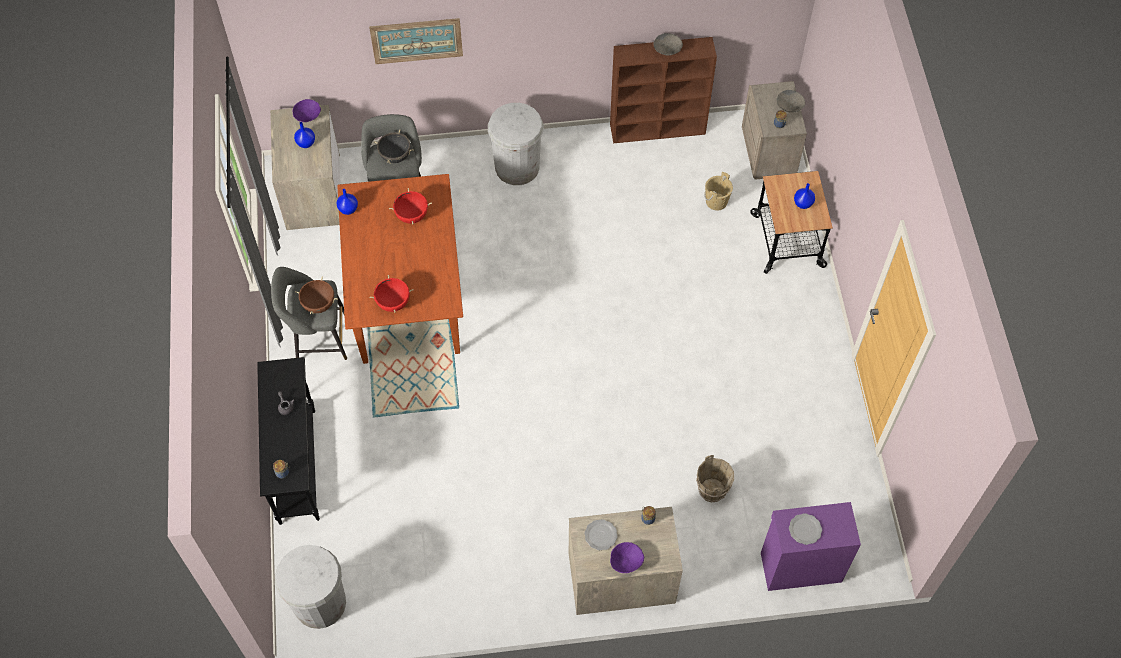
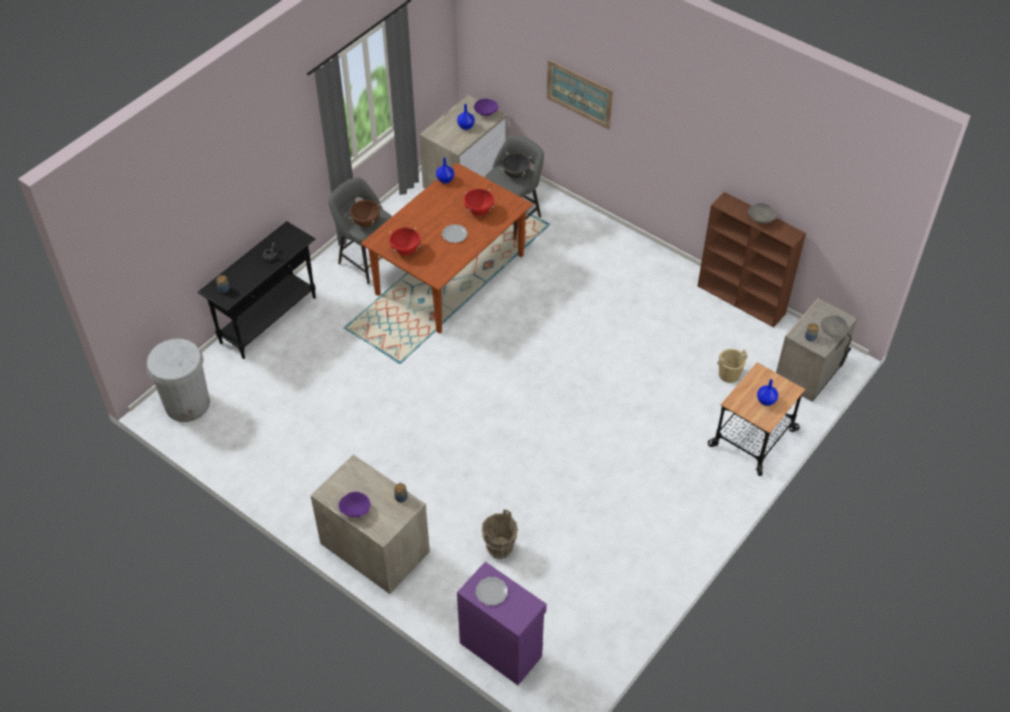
camera: 45 degrees right, 10 degrees down
(517, 167) = (612, 254): white trash can -> none
(600, 535) = (359, 481): plate -> plate (454, 234)

